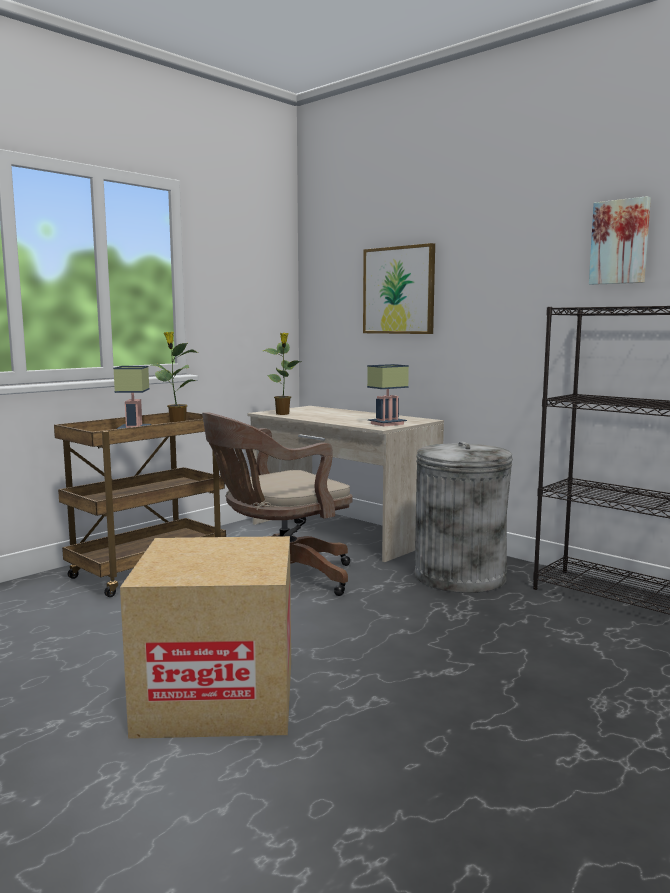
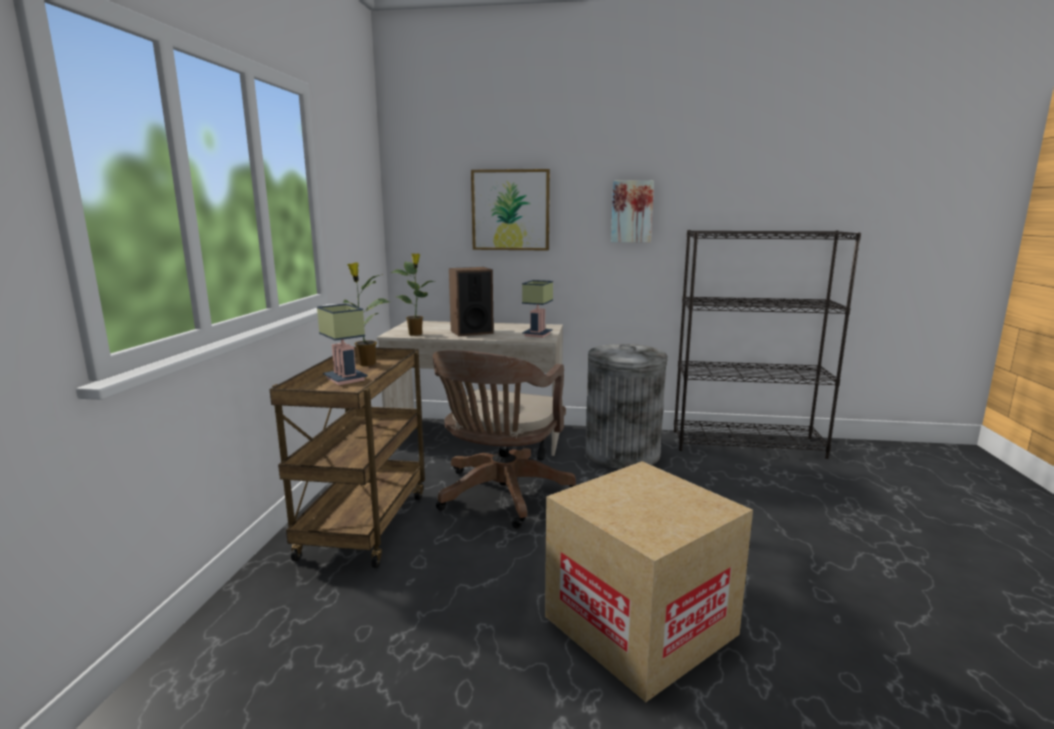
camera: 35 degrees left, 5 degrees up
(334, 417) = (471, 332): none -> speaker
(620, 242) = (719, 180): picture -> picture (631, 211)

